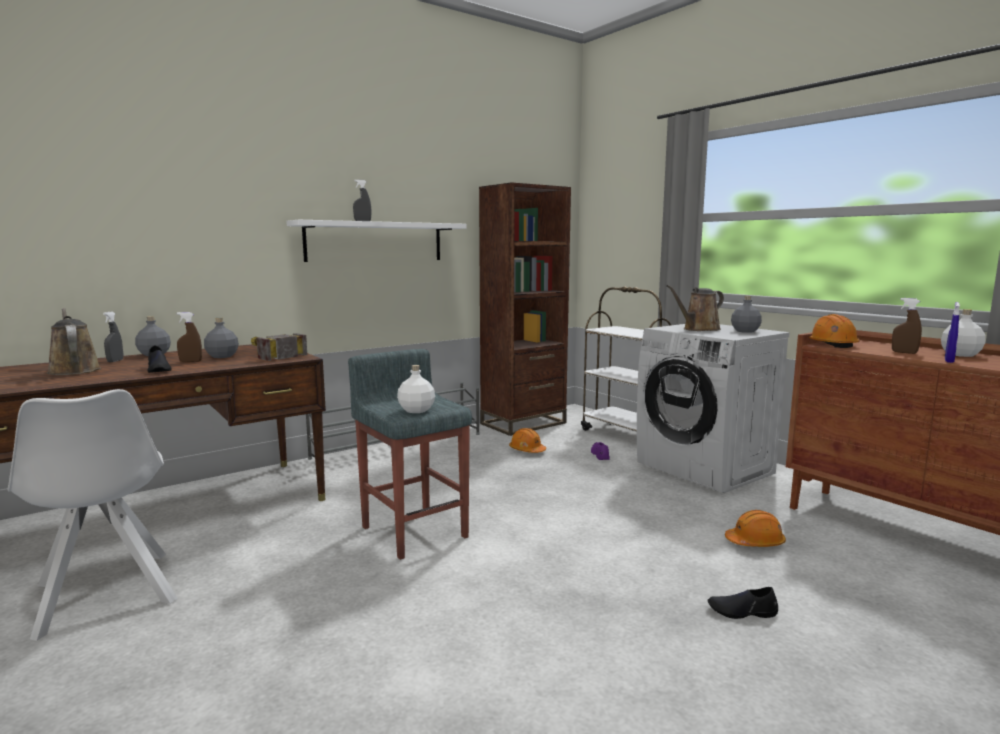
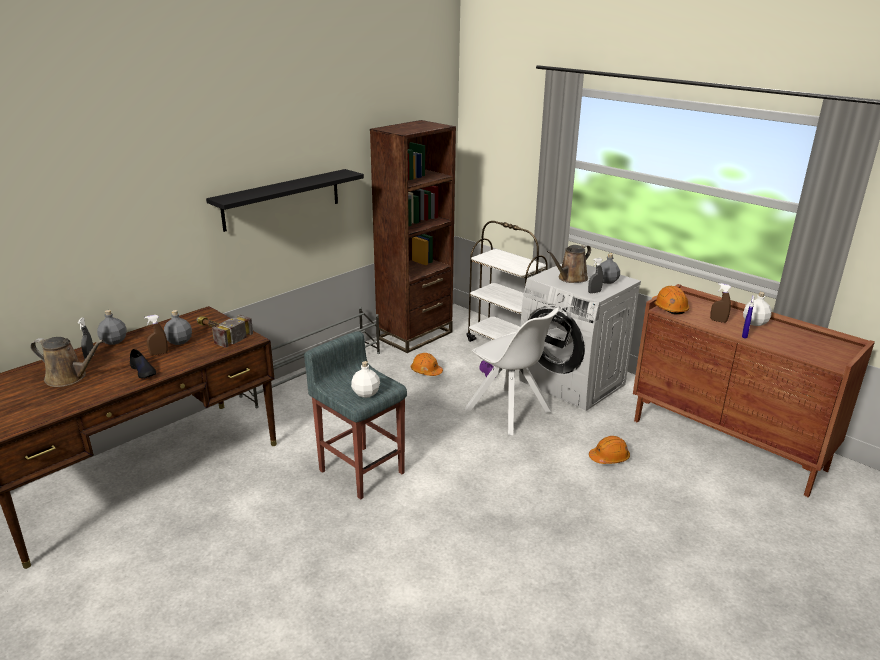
camera: 10 degrees left, 15 degrees up
(74, 370) = (69, 378): brown watering can -> brown watering can turned 150 degrees clockwise
(105, 595) = (154, 554): white chair -> white chair (509, 411)
(362, 221) = (274, 189): grey spray bottle -> grey spray bottle (594, 292)
(375, 241) = (282, 199): white shelf -> black shelf
(742, 611) = (600, 519): black shoe -> none

